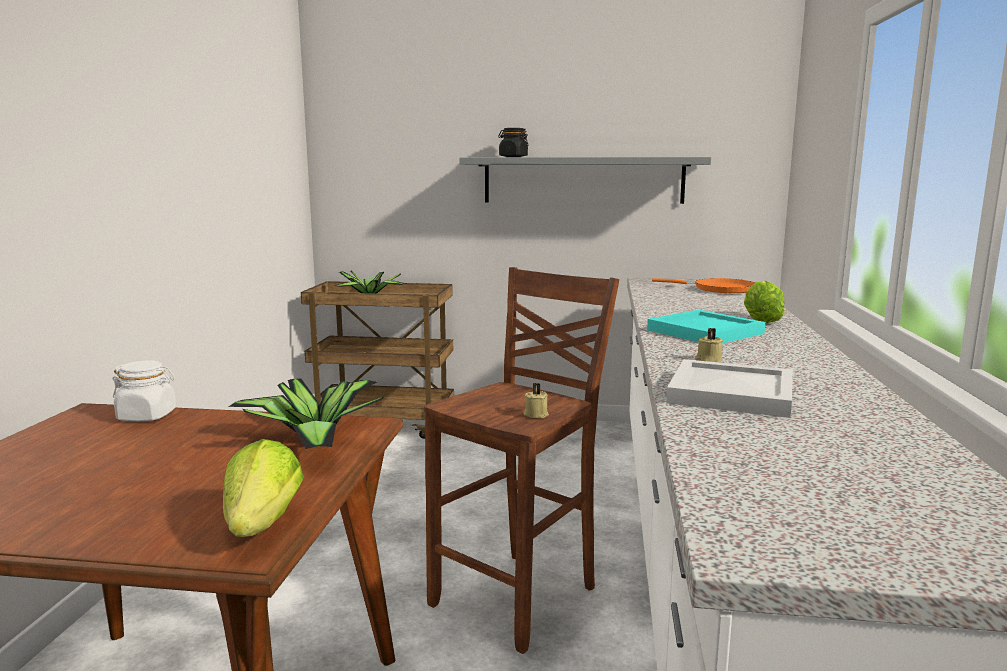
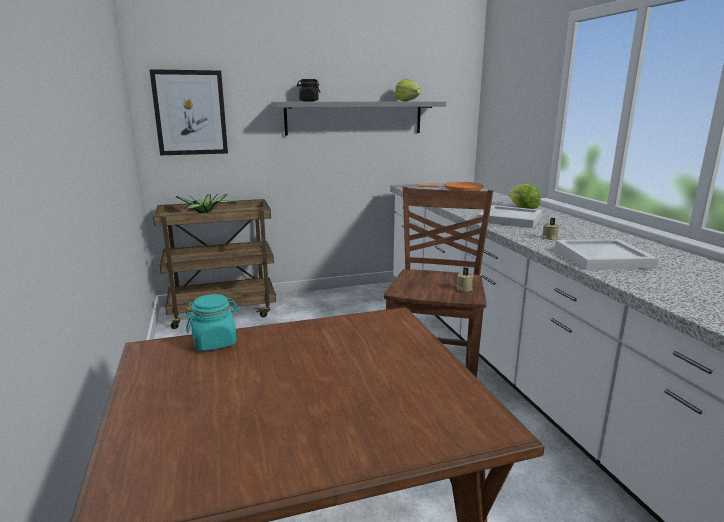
camera: 25 degrees left, 5 degrees up
(147, 416) = (215, 342): white jar -> turquoise jar
(262, 525) = (468, 406): lettuce -> lettuce (408, 101)
(313, 439) = (382, 335): potted plant -> none
(371, 172) = (190, 113): none -> picture
(707, 332) = (511, 219): turquoise tray -> white tray

